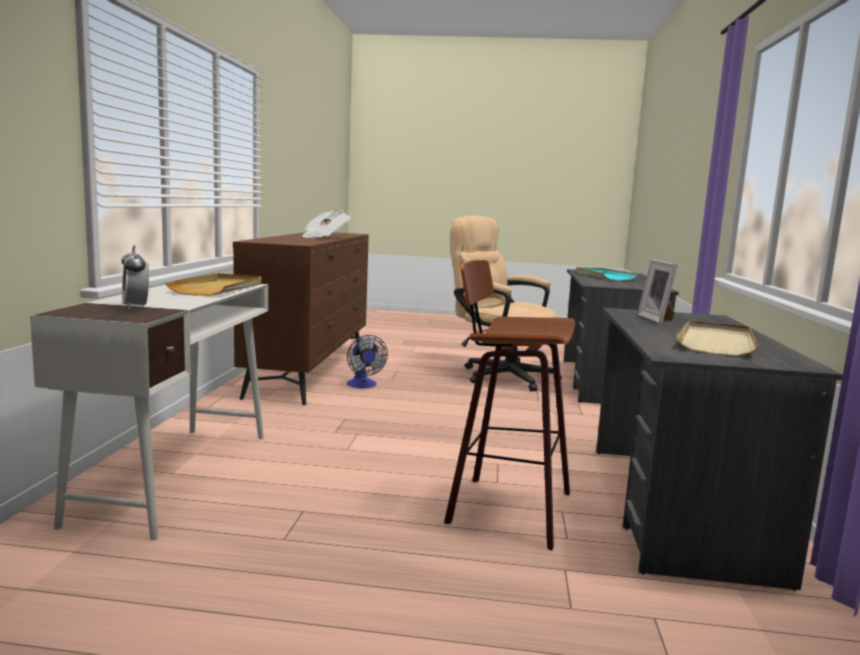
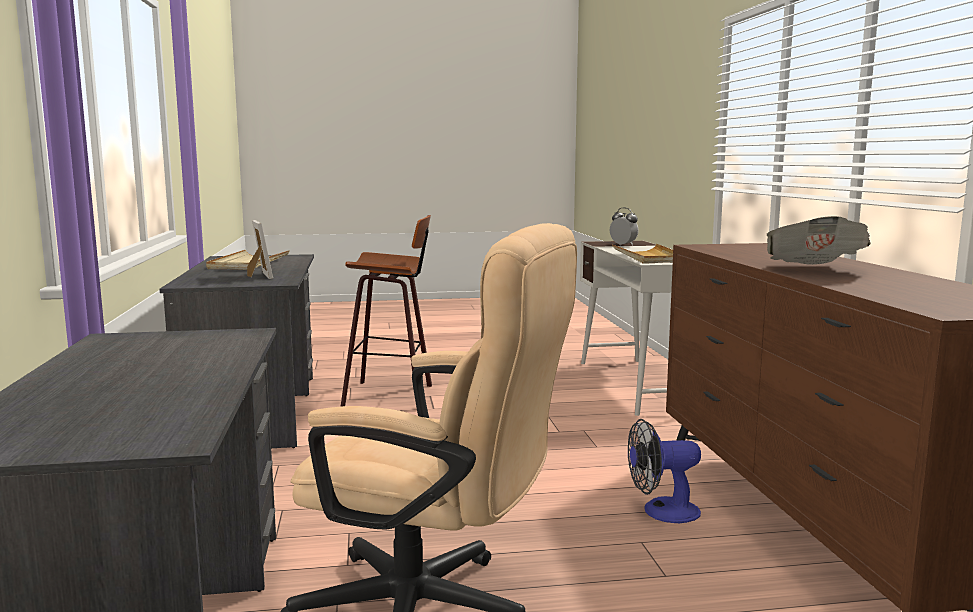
camera: 165 degrees right, 0 degrees up
(363, 385) = (661, 511): fan -> fan turned 60 degrees counterclockwise
(603, 276) = (148, 391): turquoise tray -> none

